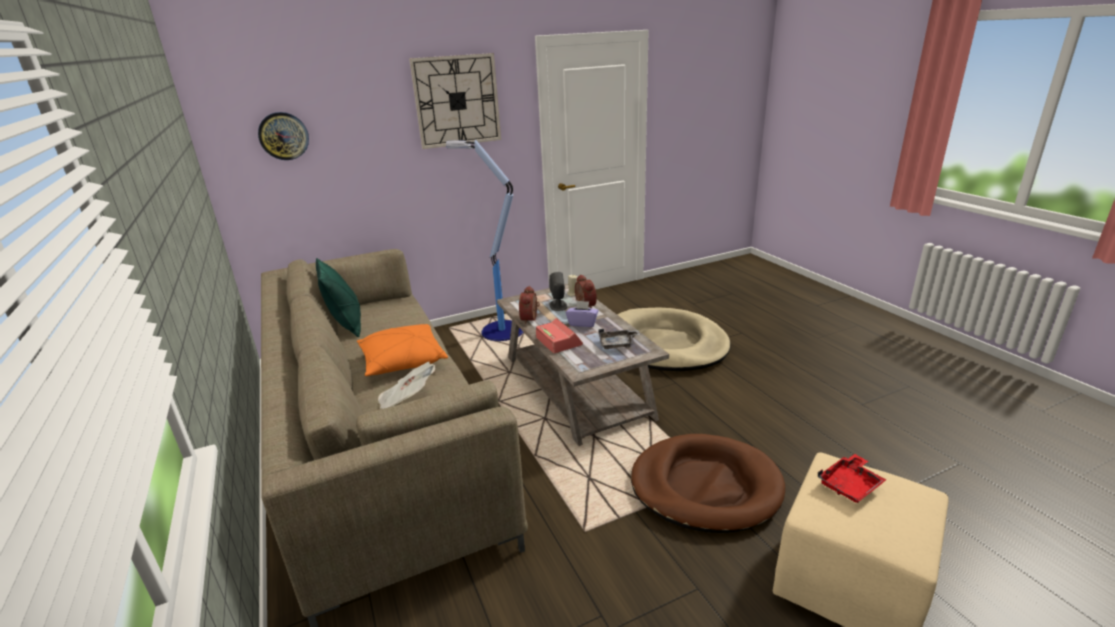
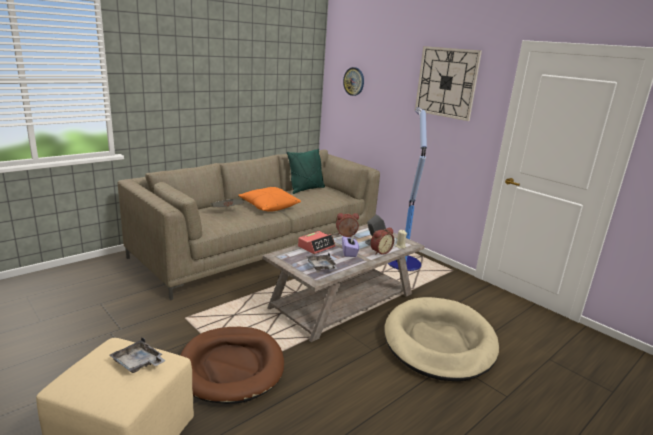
camera: 70 degrees right, 5 degrees down
(850, 485) = (138, 363): red tray -> grey tray

